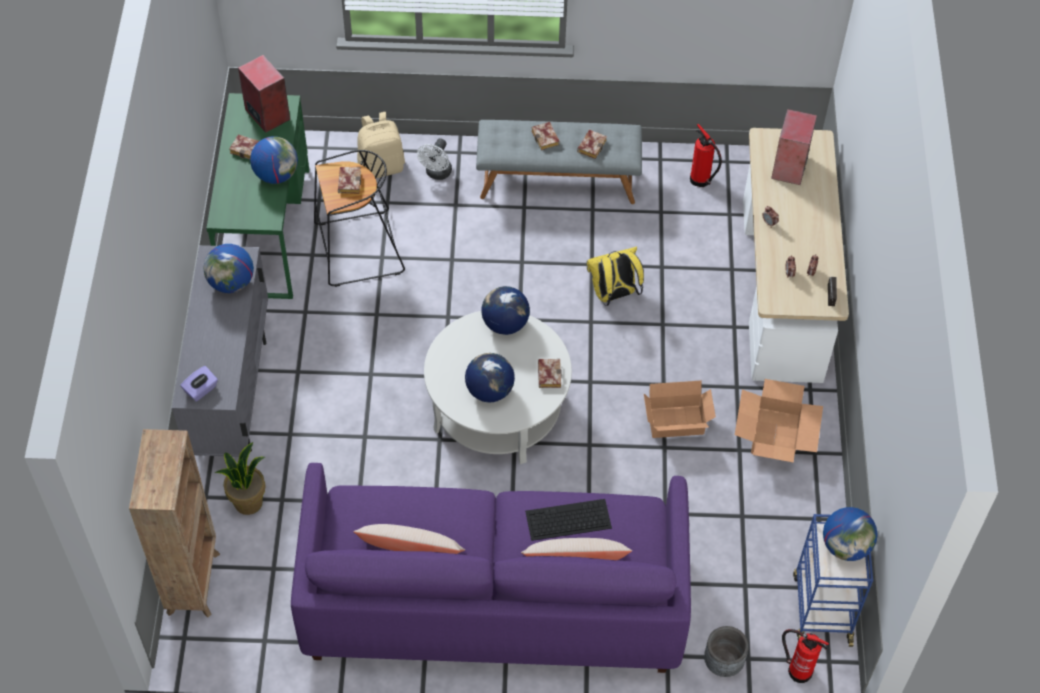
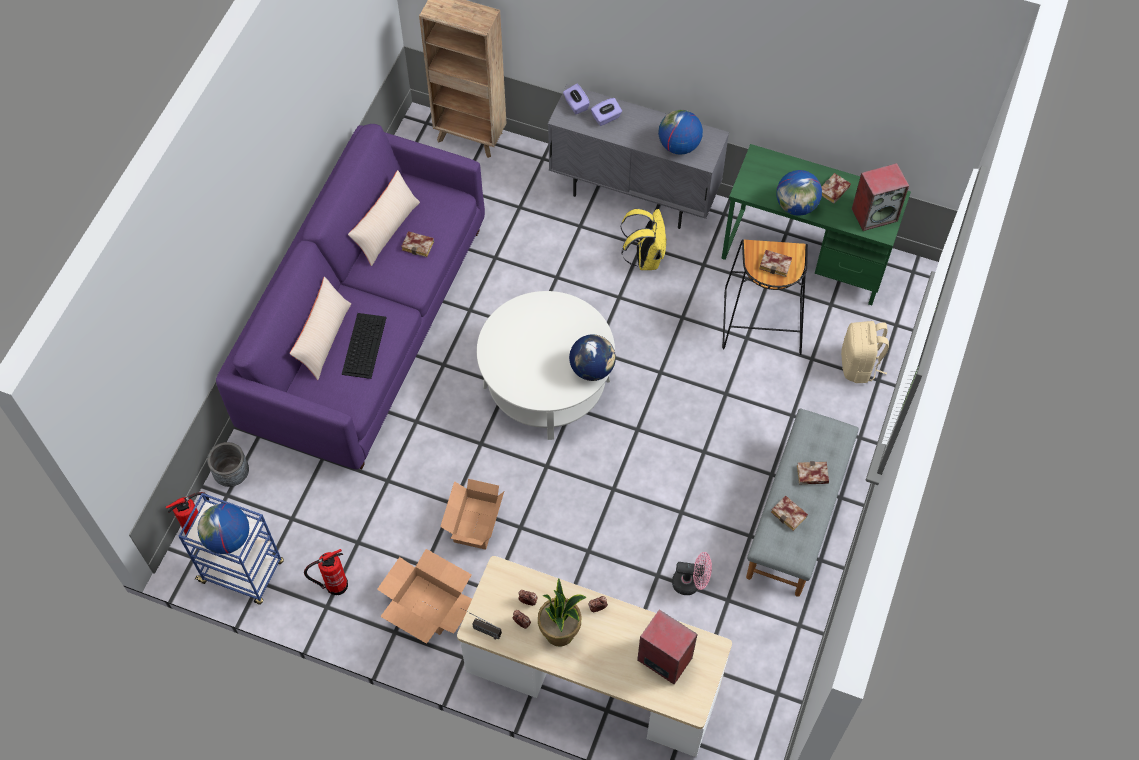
camera: 110 degrees right, 5 degrees up
(211, 357) = (606, 118): none -> purple tissue box
(248, 502) = (527, 184): potted plant -> potted plant (560, 632)
(437, 174) = (836, 410): white fan -> none
(489, 390) = (525, 336): globe -> none
(548, 374) = (524, 386): book -> book (419, 245)
(613, 295) = (638, 519): yellow backpack -> yellow backpack (645, 258)
(657, 241) = (691, 583): none -> pink fan
(701, 181) = (757, 655): fire extinguisher -> fire extinguisher (334, 585)

